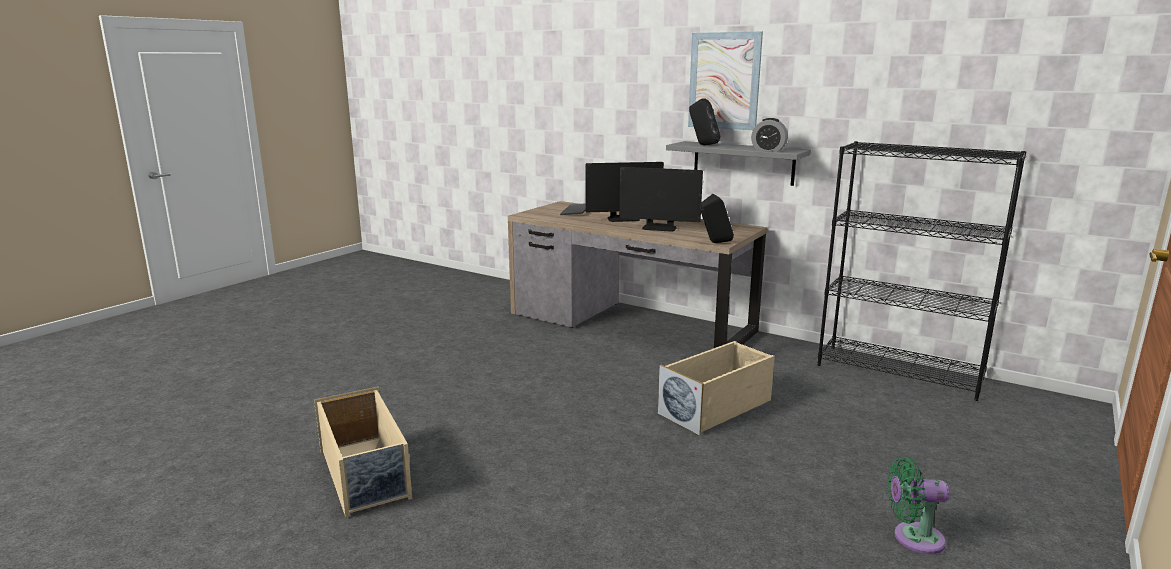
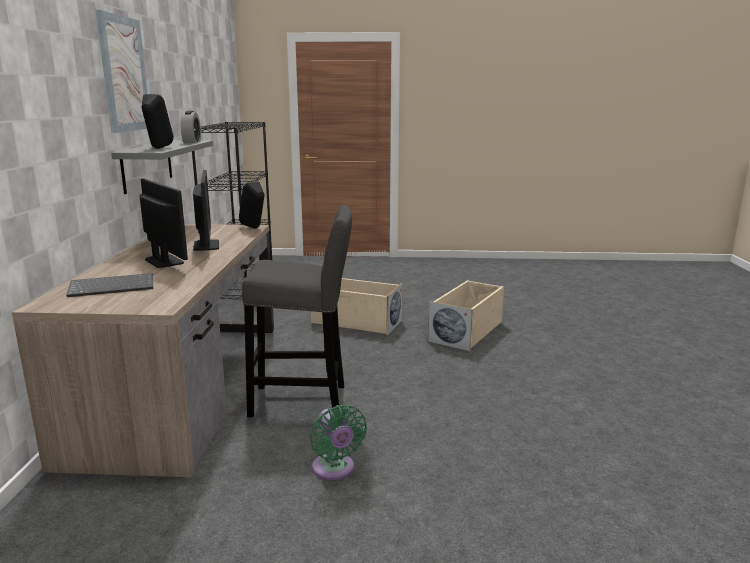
camera: 120 degrees left, 0 degrees up
(365, 475) = (616, 400): beige storage box -> beige storage box (467, 331)
(558, 350) = (304, 402): none -> grey stool
(913, 538) = (435, 278): green fan -> green fan (334, 469)

